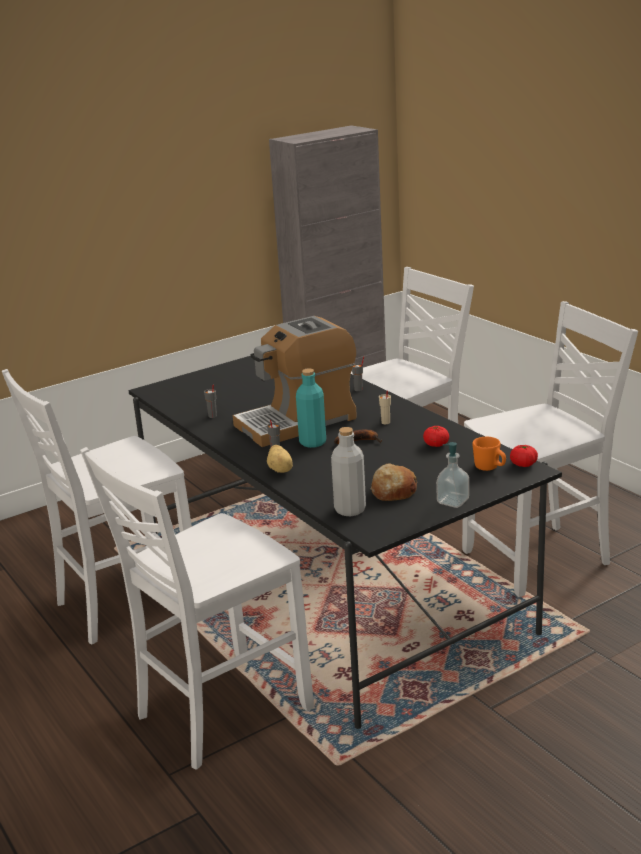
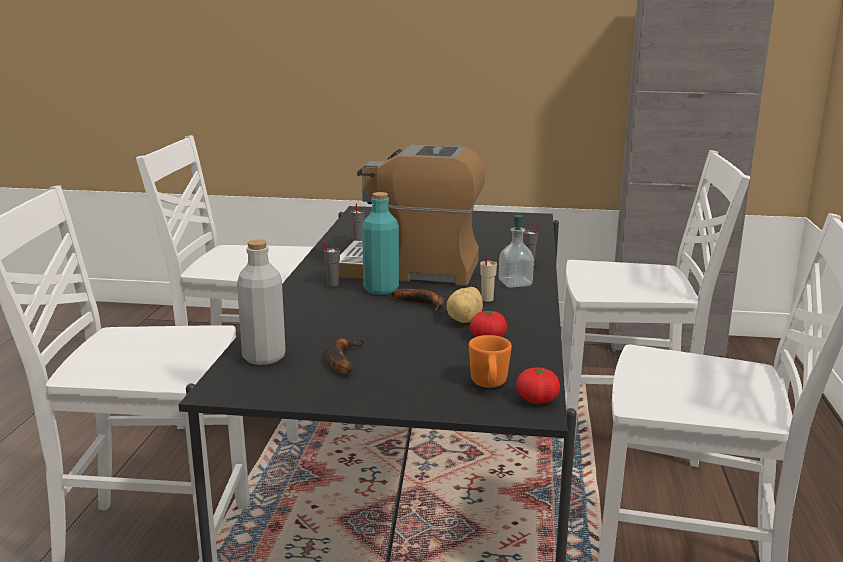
camera: 40 degrees right, 5 degrees down
(280, 470) = (300, 299): potato -> potato (466, 320)
(393, 491) = (341, 360): bread -> banana
(453, 501) = (369, 398): soap dispenser -> soap dispenser (515, 283)

